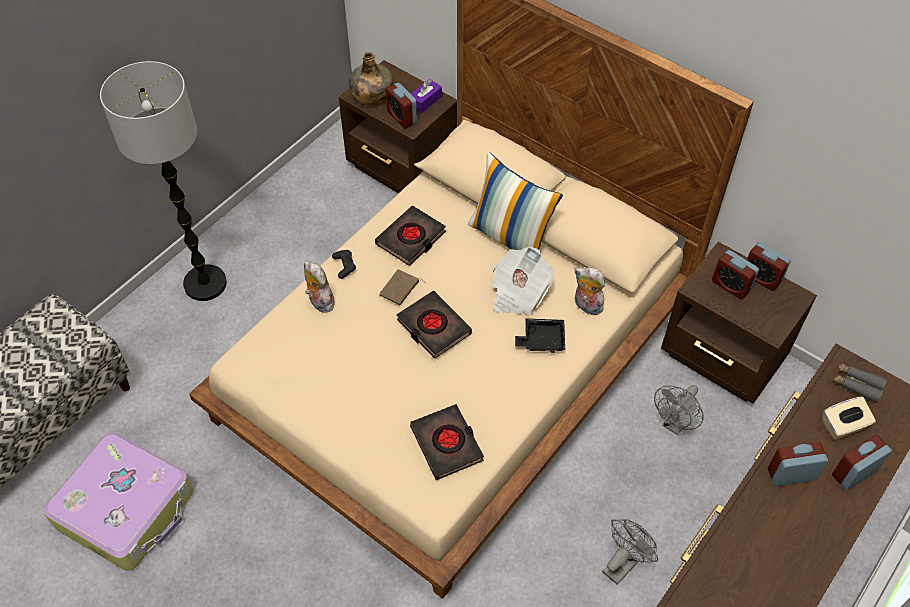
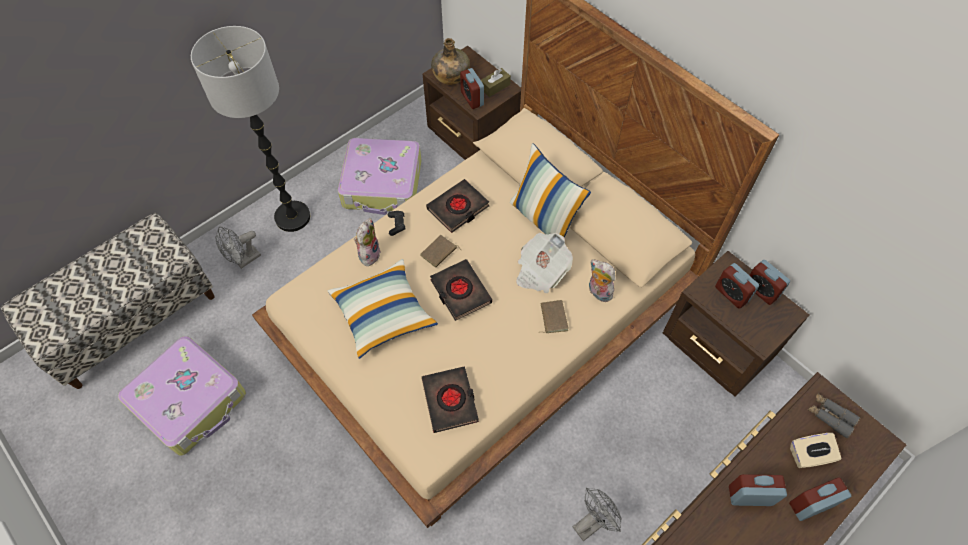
camera: 10 degrees right, 5 degrees up
(306, 232) = (383, 184): none -> suitcase
(319, 302) = (368, 254): plush toy -> plush toy turned 45 degrees clockwise
(351, 364) = (383, 314): none -> pillow
(425, 101) = (495, 86): purple tissue box -> brown tissue box
(542, 340) = (552, 317): black tray -> brown book
(675, 424) = (662, 403): grey fan -> grey fan (244, 260)

